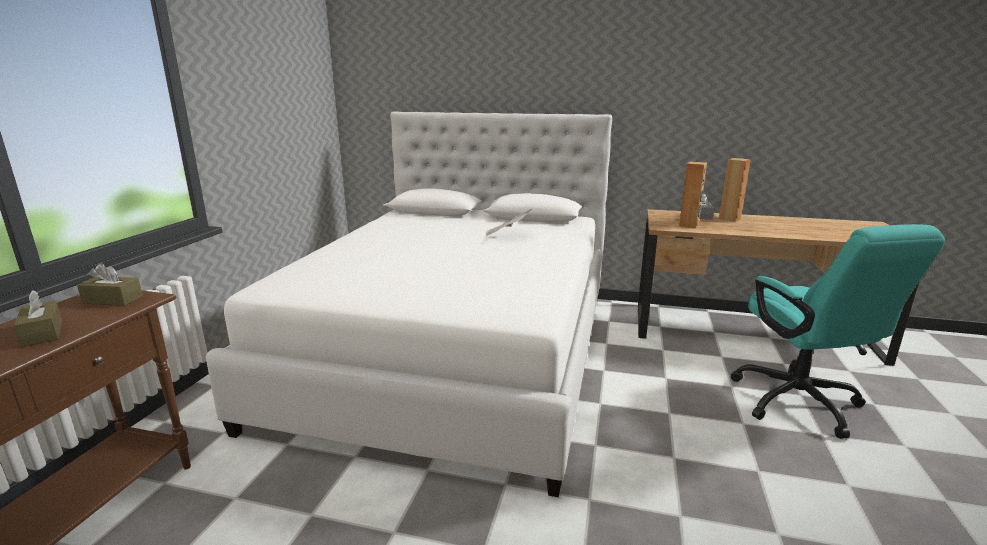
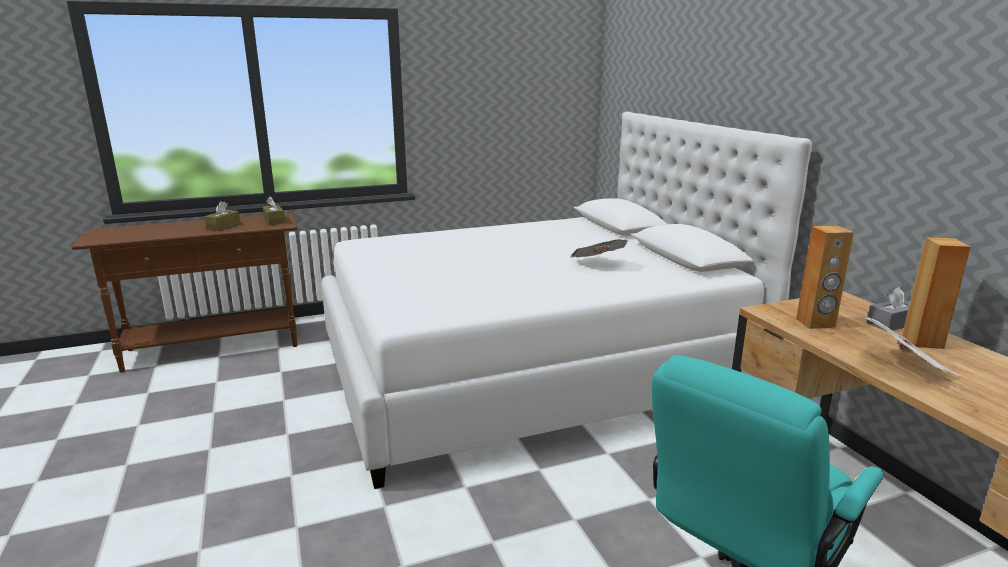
camera: 55 degrees right, 0 degrees up
(759, 230) = (906, 368): none -> newspaper

